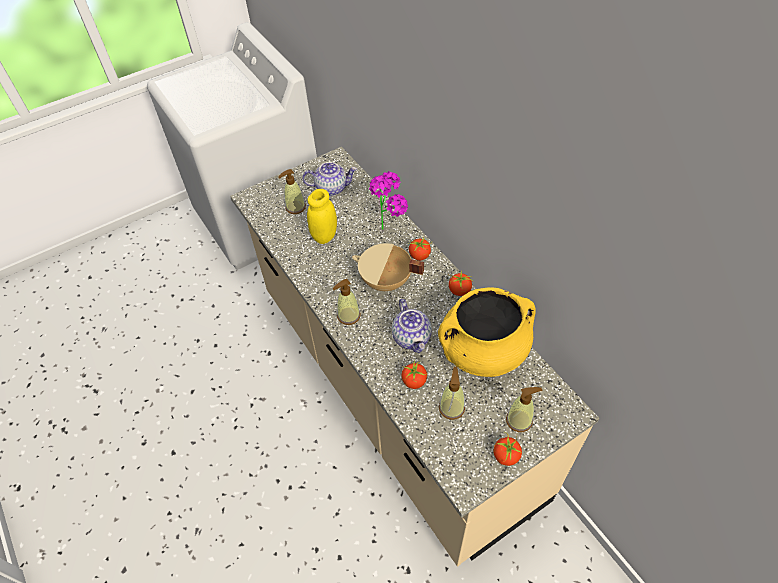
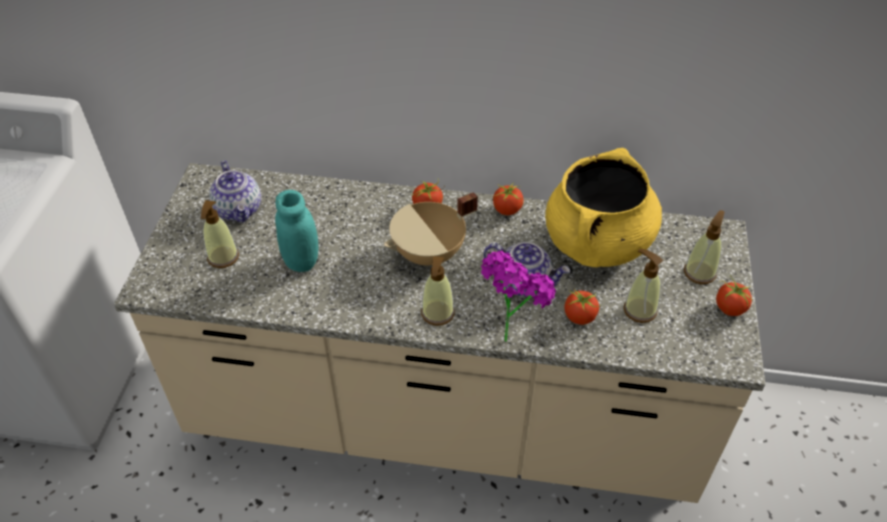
camera: 50 degrees left, 5 degrees down
(324, 236) = (301, 260): yellow jar -> turquoise jar
(331, 188) = (239, 209): teapot -> teapot turned 120 degrees clockwise
(390, 226) = (360, 202): potted plant -> potted plant (509, 330)

